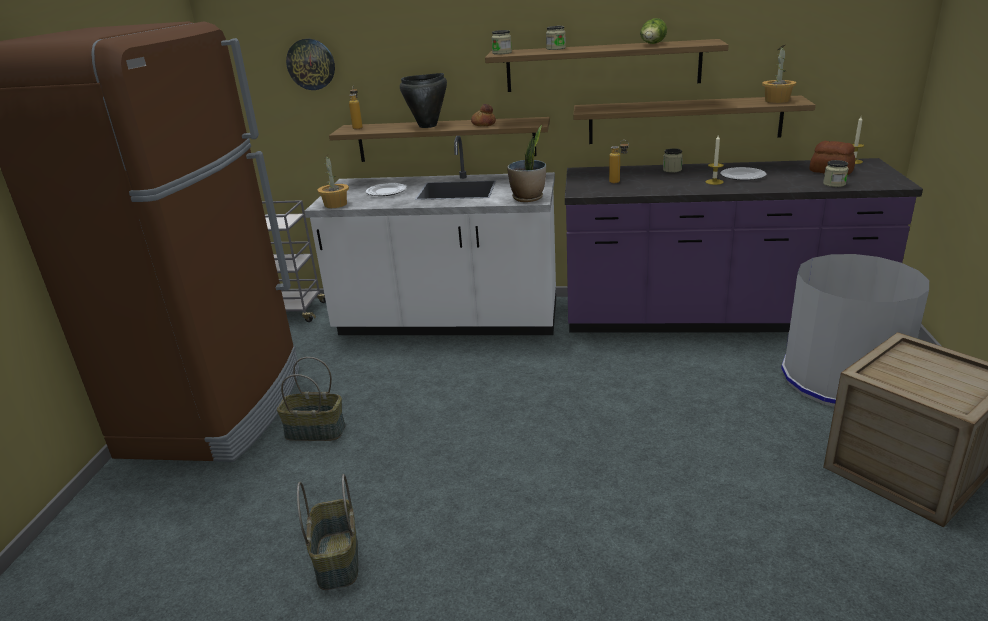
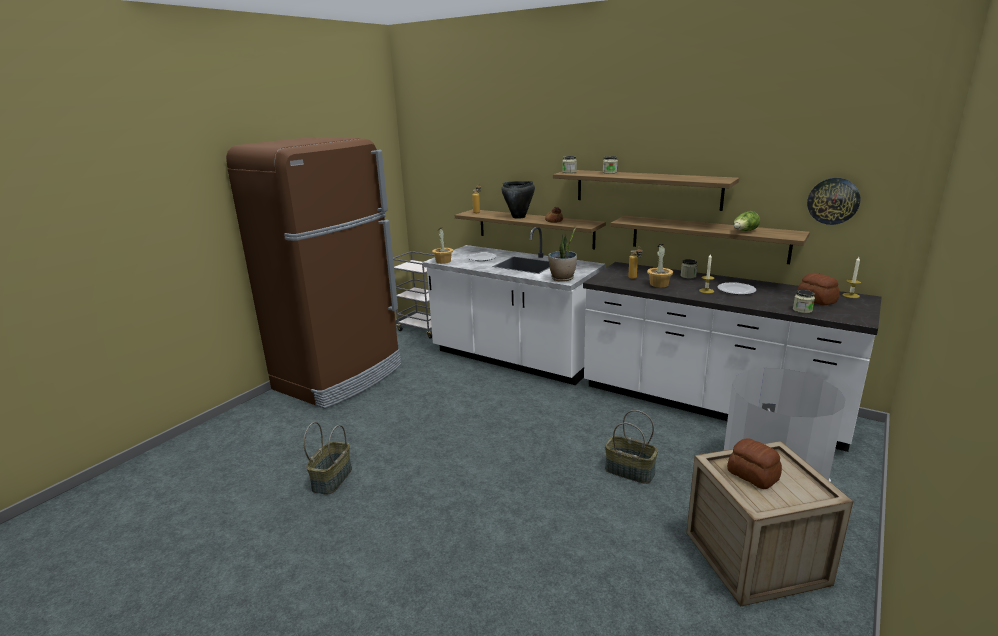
camera: 25 degrees right, 5 degrees down
(311, 64) = (458, 166): wall clock -> wall clock (833, 201)
(314, 432) = (378, 405): basket -> basket (629, 471)
(652, 44) = (678, 177): lettuce -> lettuce (744, 231)
(715, 318) = (710, 404): purple counter -> white counter
(777, 100) = (778, 233): potted plant -> potted plant (659, 284)
(914, 377) = (752, 476): none -> bread

